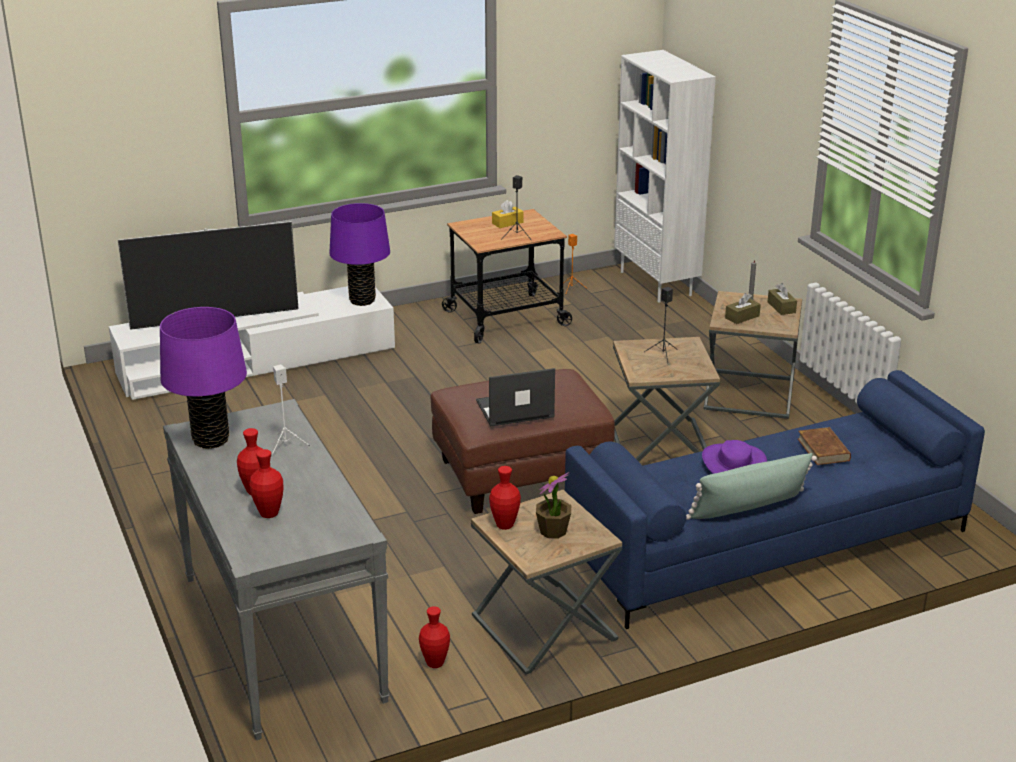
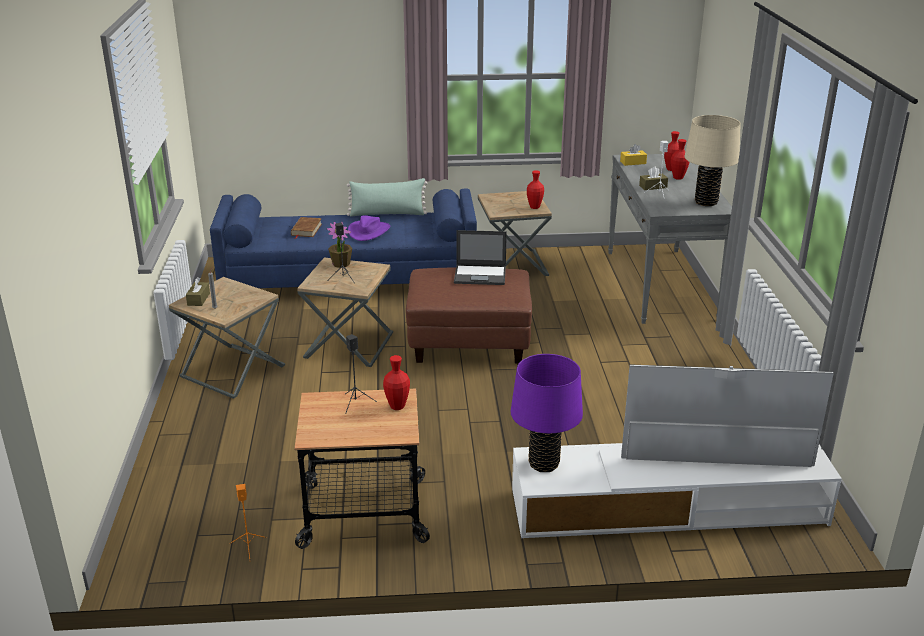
camera: 160 degrees left, 0 degrees up
(211, 440) = (706, 202): purple table lamp -> beige table lamp
(435, 663) = (578, 262): red vase -> red vase (397, 406)
(507, 223) = (348, 427): yellow tissue box -> yellow tissue box (633, 162)
(553, 531) = (510, 202): potted plant -> potted plant (341, 264)
(657, 283) = (142, 531): white bookcase -> none
(742, 317) = (242, 296): brown tissue box -> brown tissue box (653, 187)

